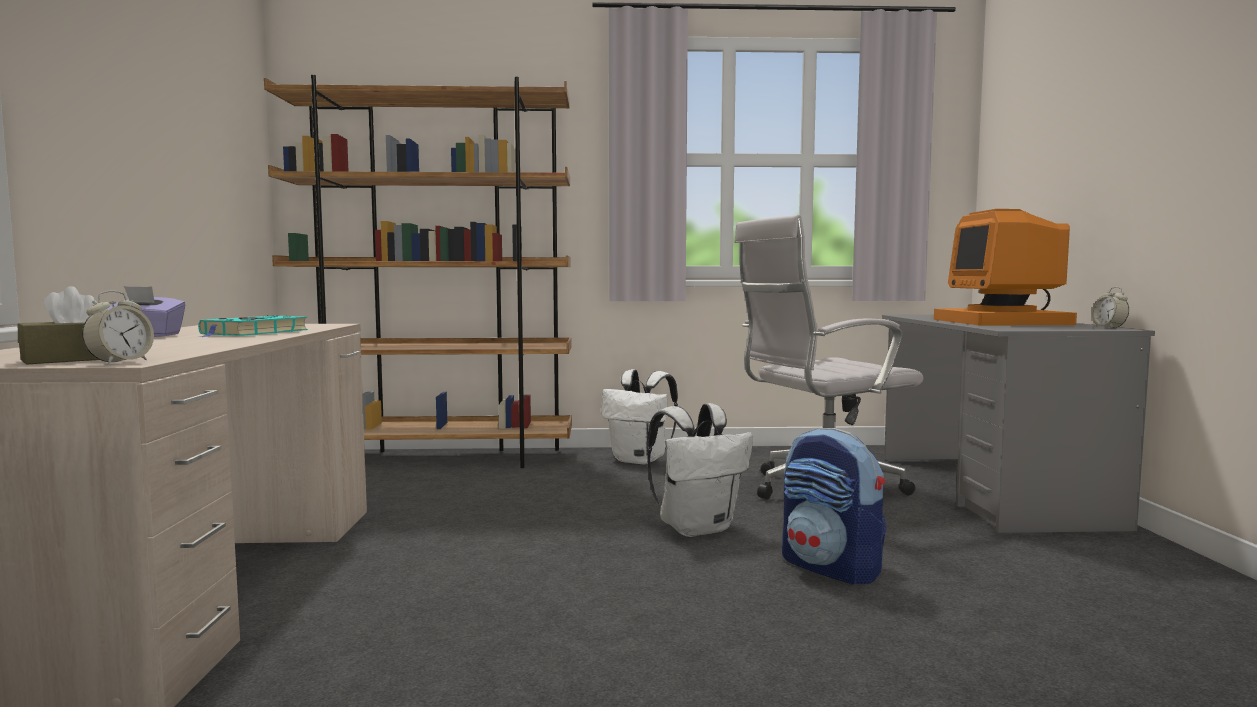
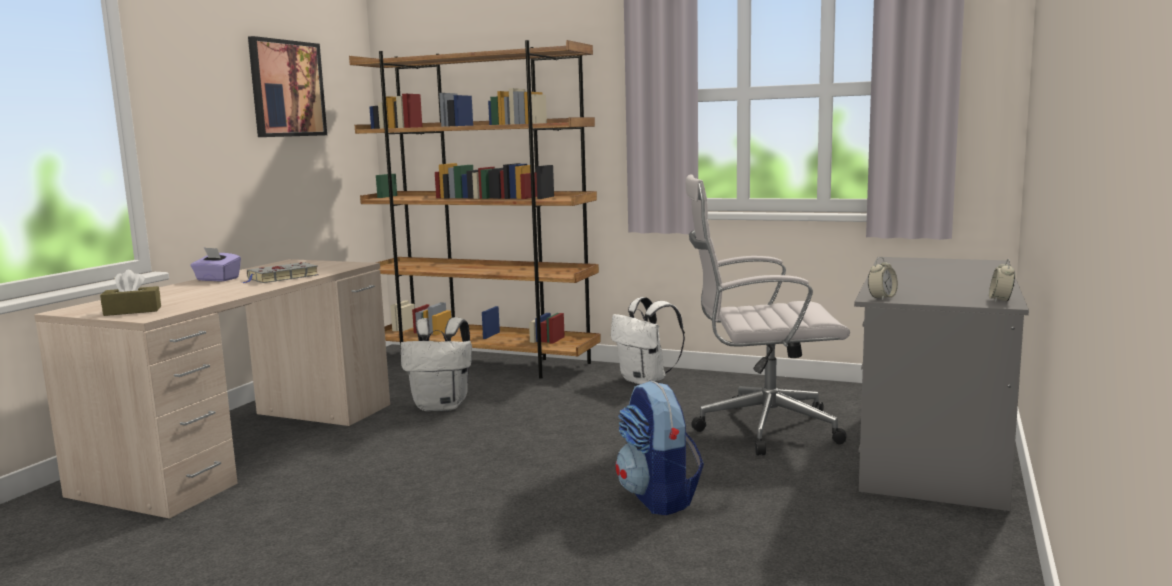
camera: 25 degrees right, 5 degrees up
(120, 362) = (143, 317): alarm clock -> alarm clock (882, 298)
(189, 101) = (287, 88): none -> picture
(253, 333) = (281, 277): turquoise book -> grey book
(697, 528) = (603, 449): white backpack -> white backpack (442, 406)
(1003, 322) = (937, 281): monitor -> none

